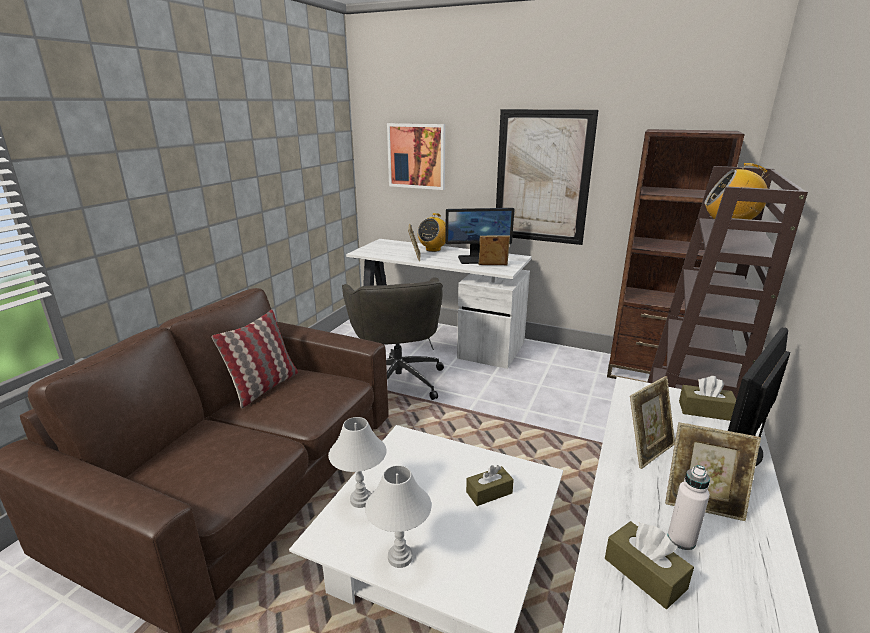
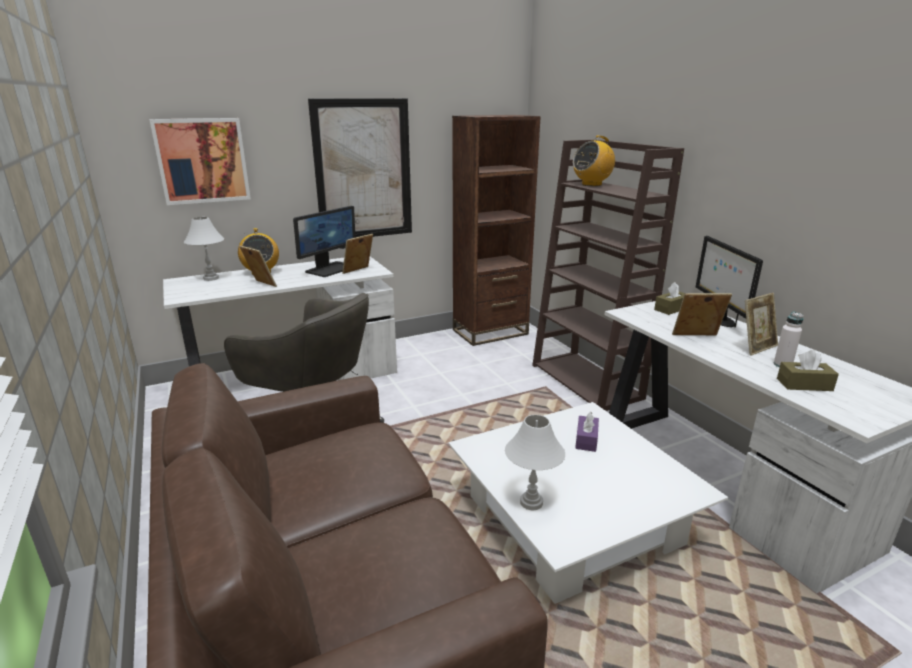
camera: 50 degrees left, 0 degrees up
(264, 387) = (284, 484): pillow -> none
(400, 557) = (619, 510): white table lamp -> white table lamp (211, 278)
(489, 492) = (586, 440): brown tissue box -> purple tissue box
(647, 450) = (696, 338): picture frame -> picture frame turned 90 degrees counterclockwise

